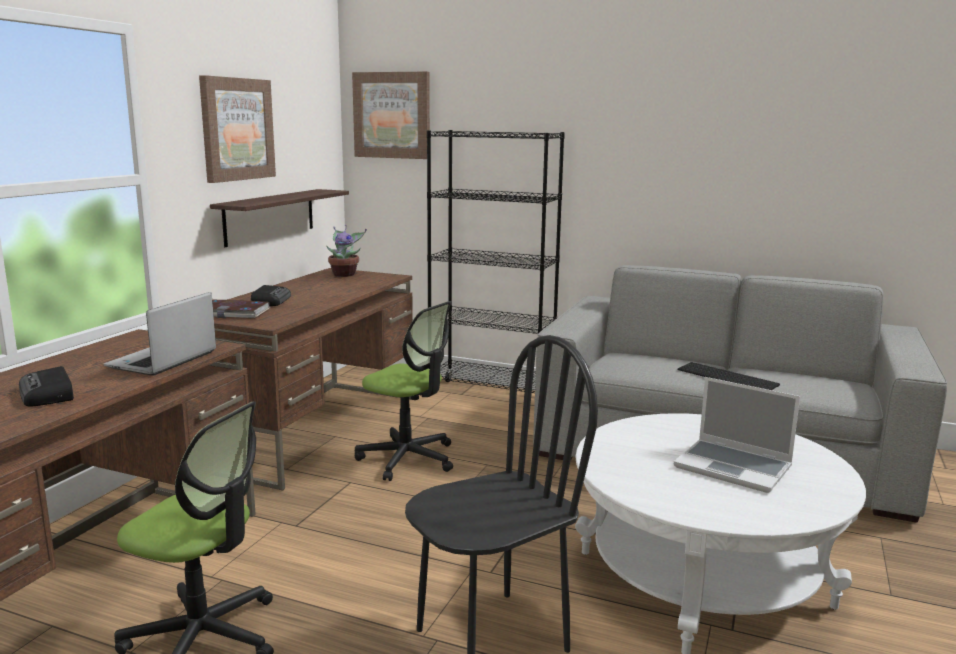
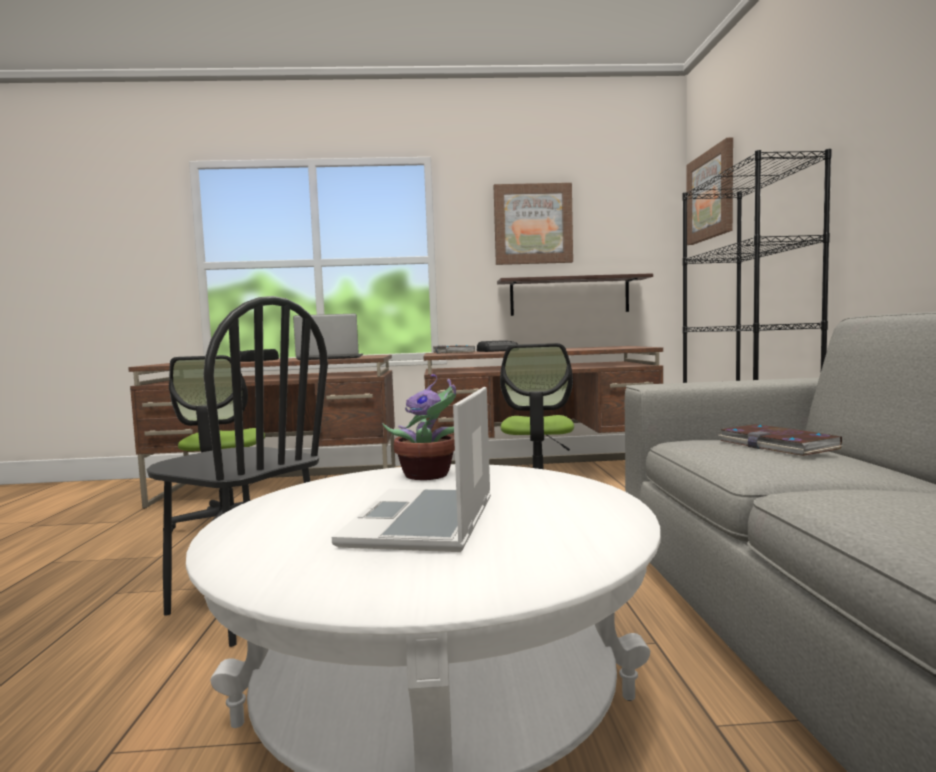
camera: 65 degrees right, 10 degrees down
(345, 274) = (615, 346): potted plant -> potted plant (429, 475)
(641, 359) = (778, 445): none -> book
(729, 377) = (837, 481): keyboard -> none

